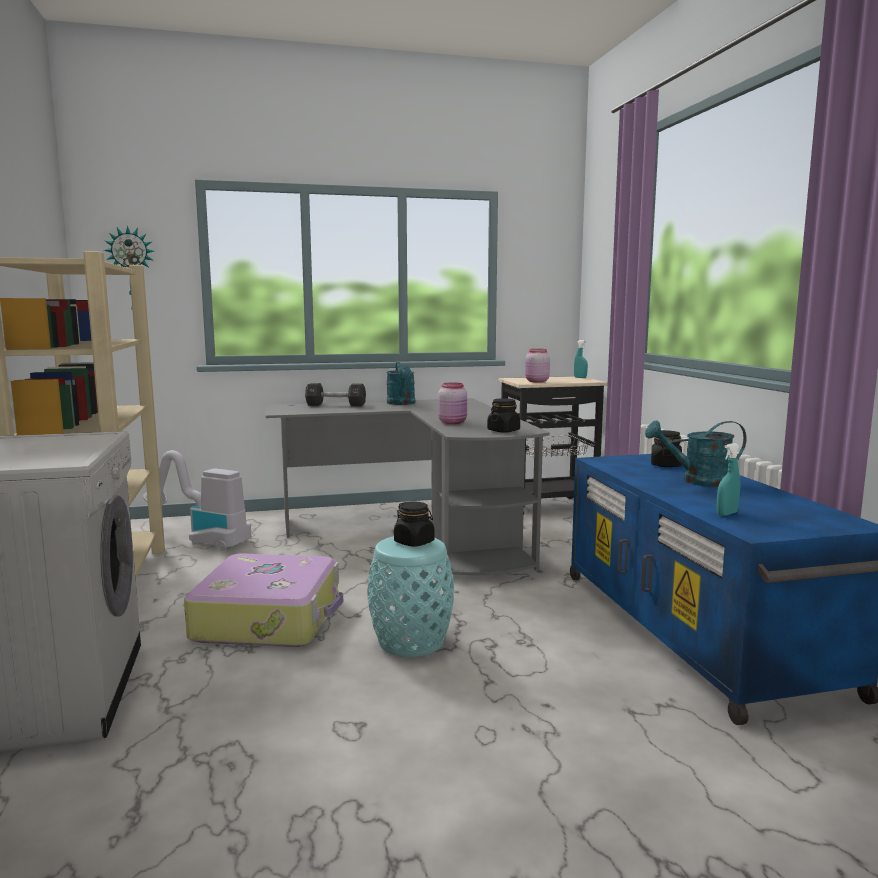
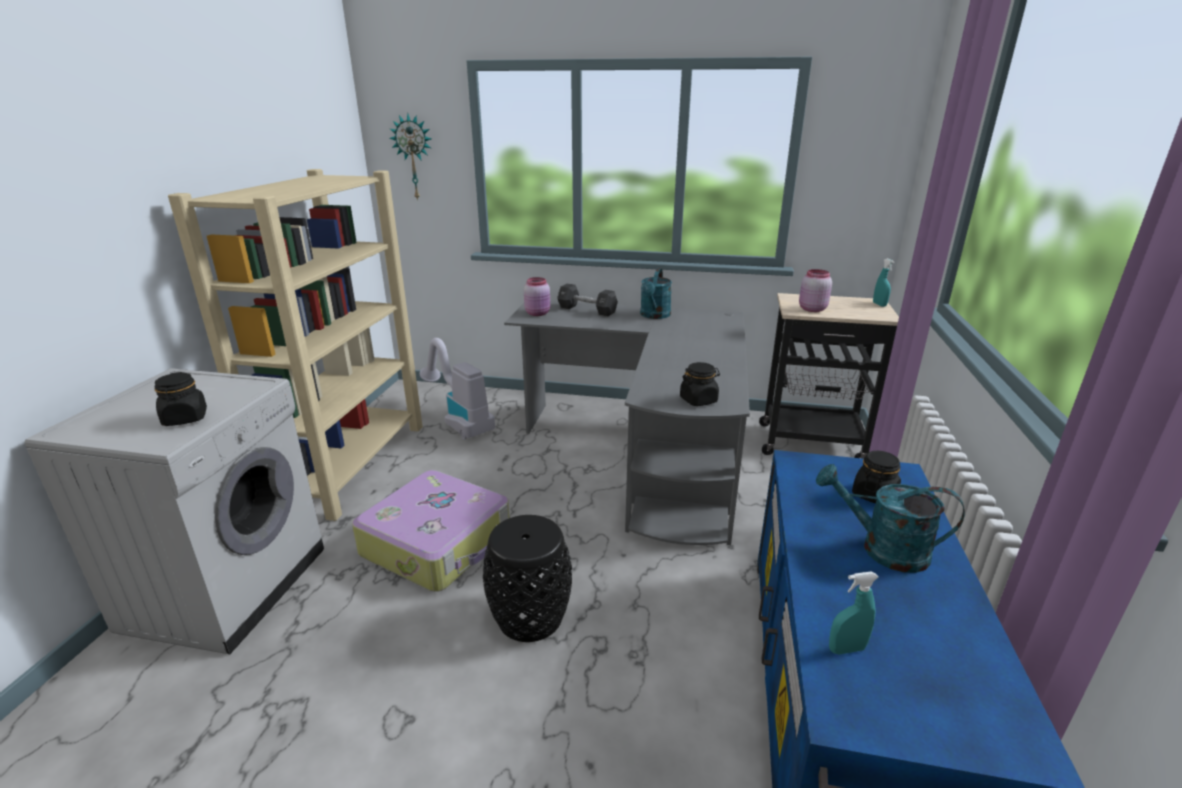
camera: 25 degrees right, 15 degrees up
(411, 642) = (530, 617): turquoise stool -> black stool
(414, 542) = (532, 532): black jar -> black jar (185, 418)
(453, 422) = (664, 369): pink jar -> pink jar (538, 313)

